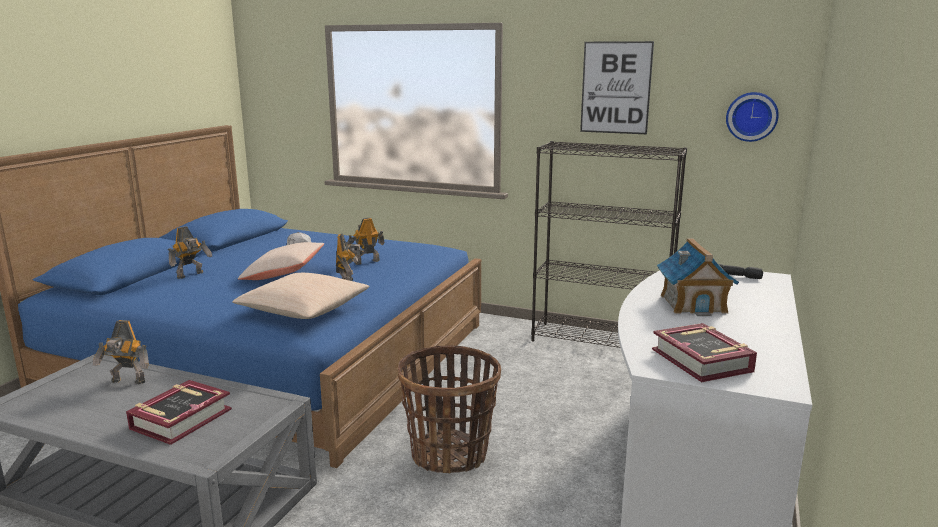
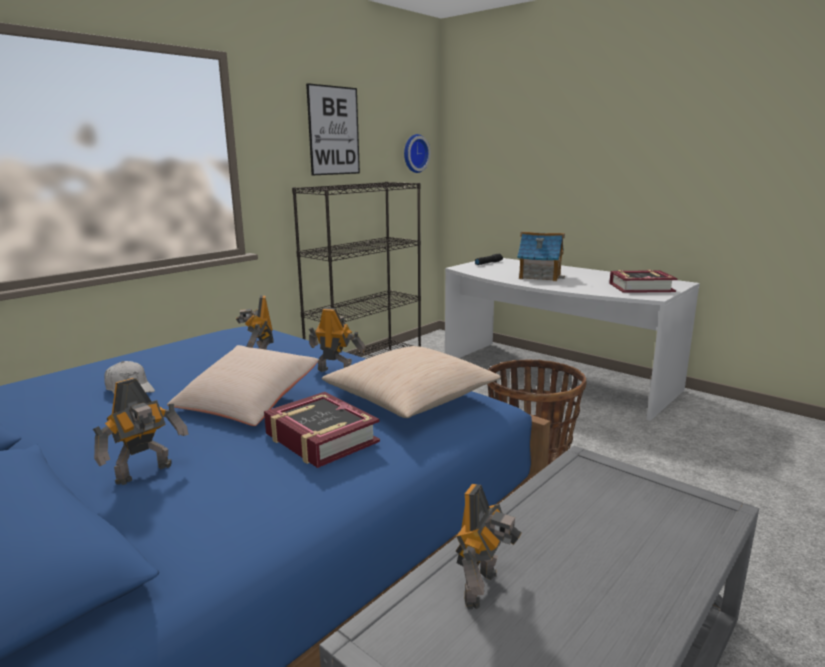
camera: 70 degrees left, 0 degrees up
(181, 419) = (620, 530): book -> book (320, 438)
(191, 275) = (146, 474): toy robot -> toy robot turned 75 degrees clockwise

